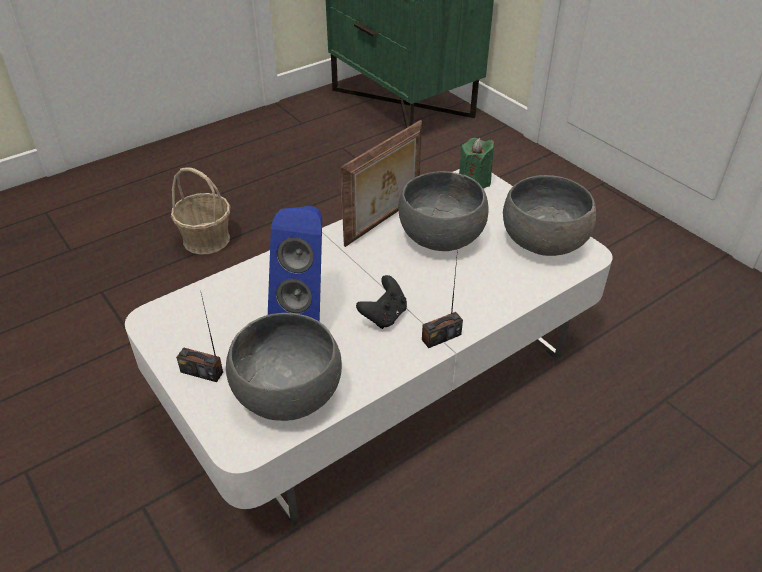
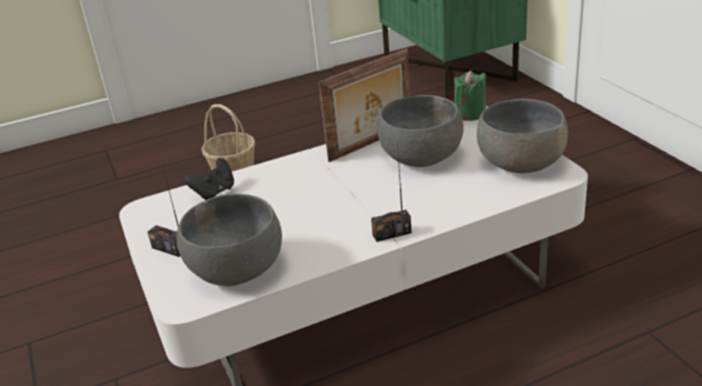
camera: 15 degrees right, 10 degrees down
(306, 311) = (276, 208): blue speaker -> none
(384, 316) = (344, 215): black game controller -> black game controller (214, 192)

